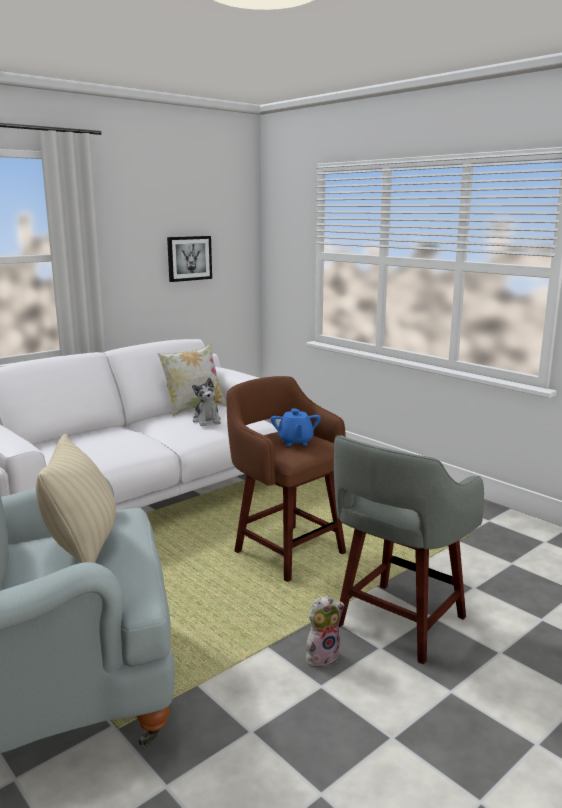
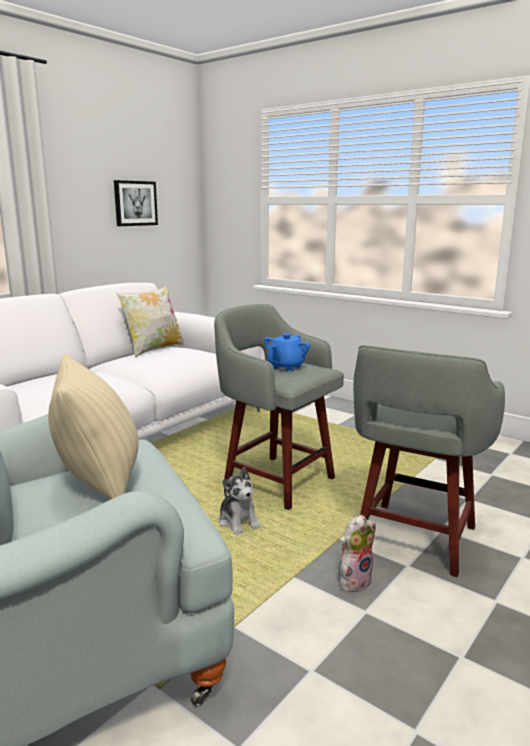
camera: 10 degrees left, 0 degrees up
(207, 420) = (173, 359): plush toy -> plush toy (238, 522)
(287, 551) = (276, 481): brown stool -> grey stool
(295, 442) = (286, 367): blue teapot -> blue teapot turned 45 degrees clockwise

